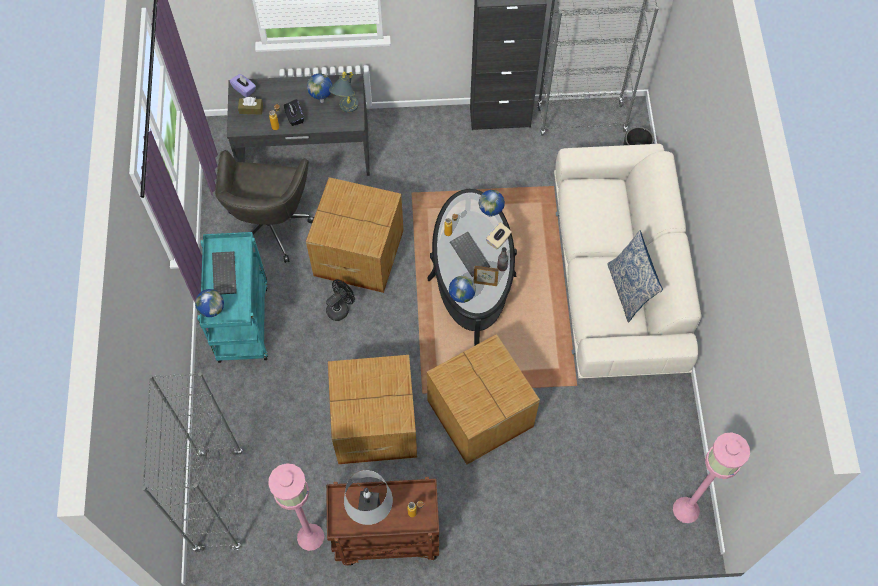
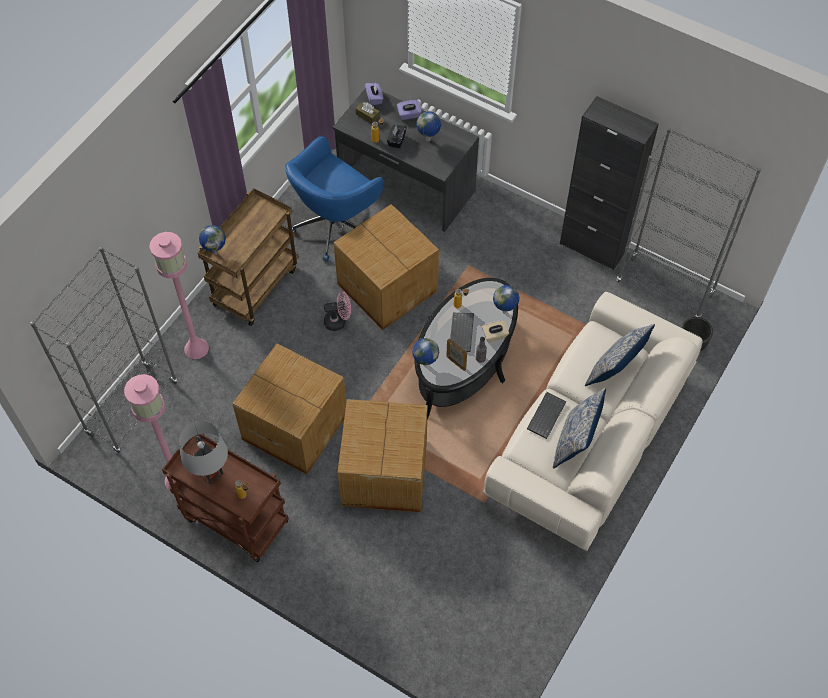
camera: 35 degrees right, 5 degrees down
(223, 273) = (247, 226): keyboard -> keyboard (545, 415)
(242, 321) = (255, 285): turquoise cart -> brown cart
(270, 224) = (335, 225): grey office chair -> blue office chair
(287, 88) = (409, 115): none -> purple tissue box
(340, 308) = (338, 321): black fan -> pink fan
(346, 110) = (442, 157): grey table lamp -> none
(614, 211) = (615, 371): none -> pillow
(685, 509) = (497, 665): pink floor lamp -> pink floor lamp (196, 348)

